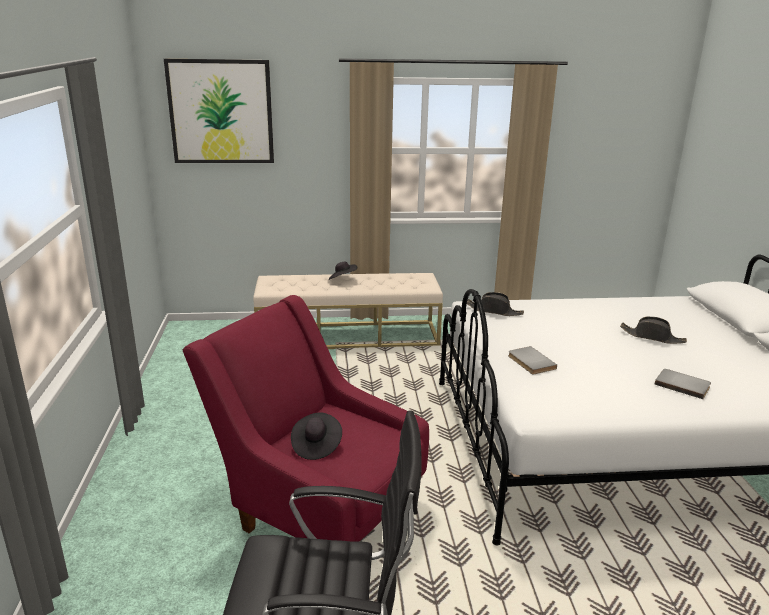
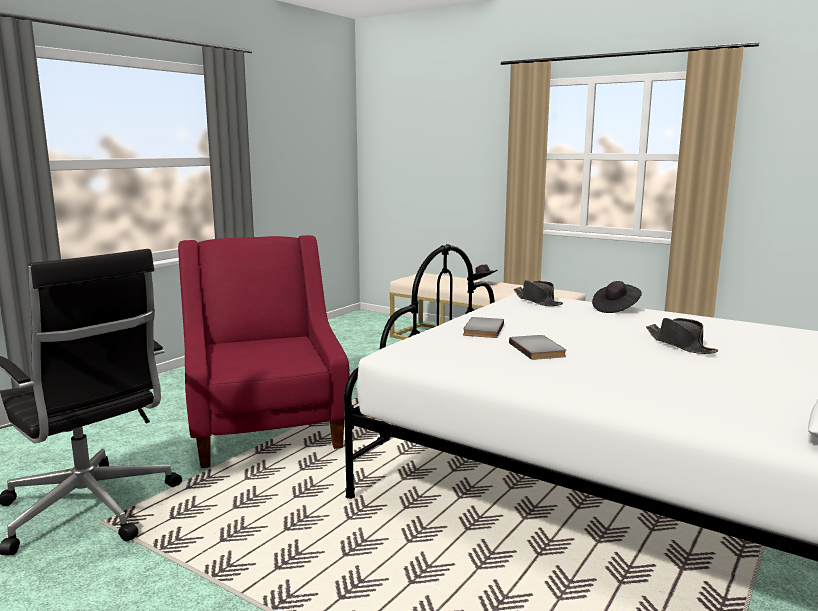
camera: 40 degrees right, 10 degrees down
(221, 112) = (410, 119): picture -> none
(316, 446) = (243, 349): black hat -> black hat (615, 309)
(682, 385) = (615, 376): grey book -> grey book (539, 349)

